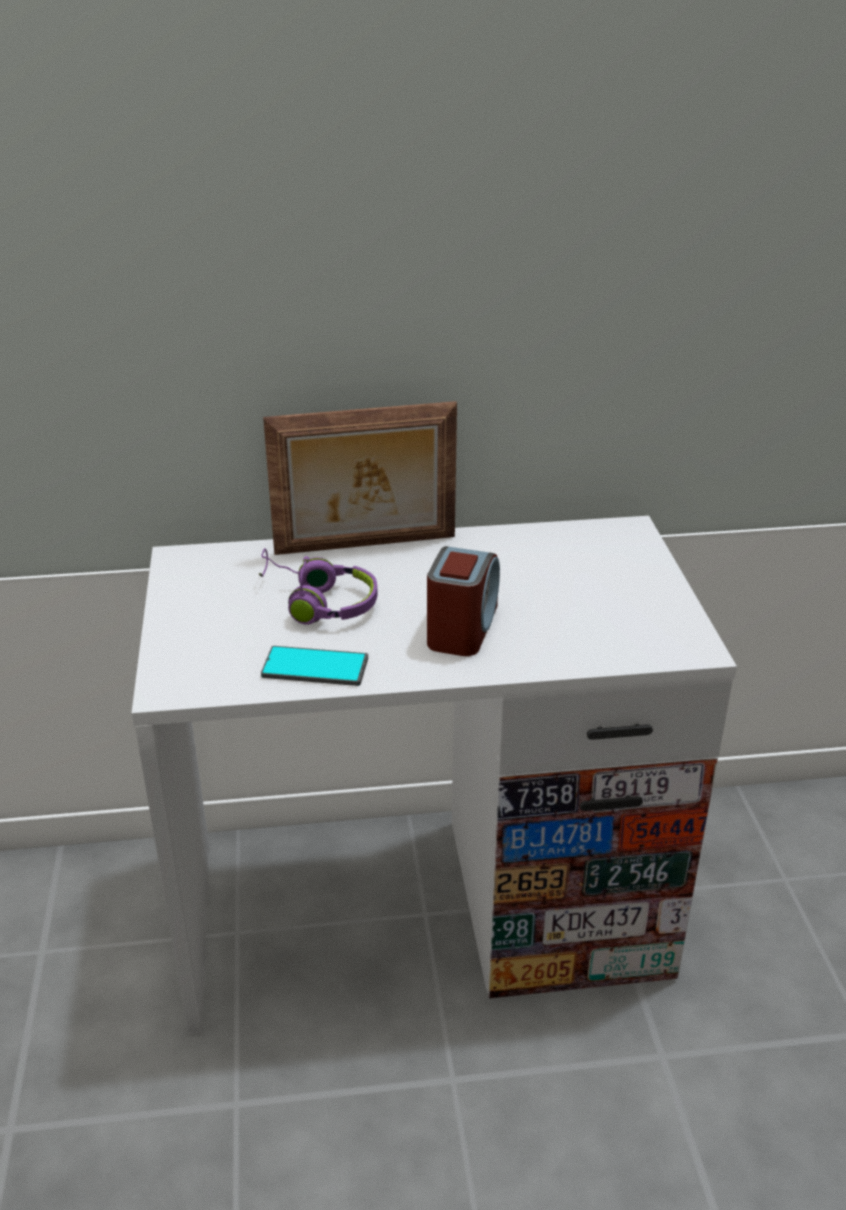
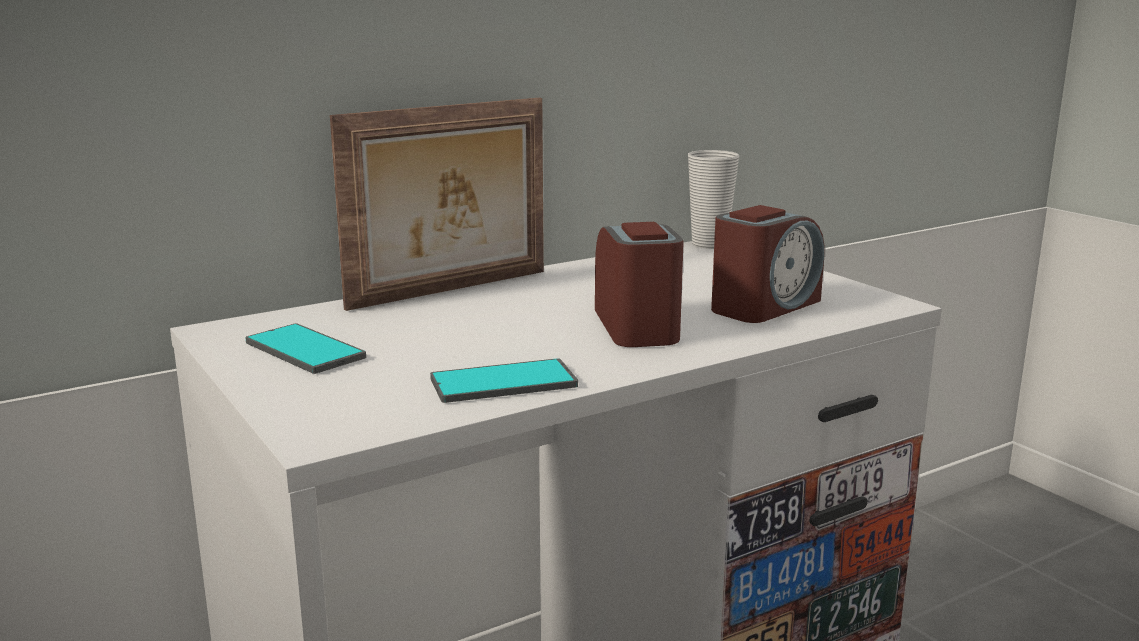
camera: 25 degrees left, 15 degrees down
(217, 596) = (305, 350): none -> phone
(317, 602) = (442, 335): purple headphones -> none
(586, 626) = (764, 306): none -> alarm clock
(627, 527) = (709, 244): none -> cup

